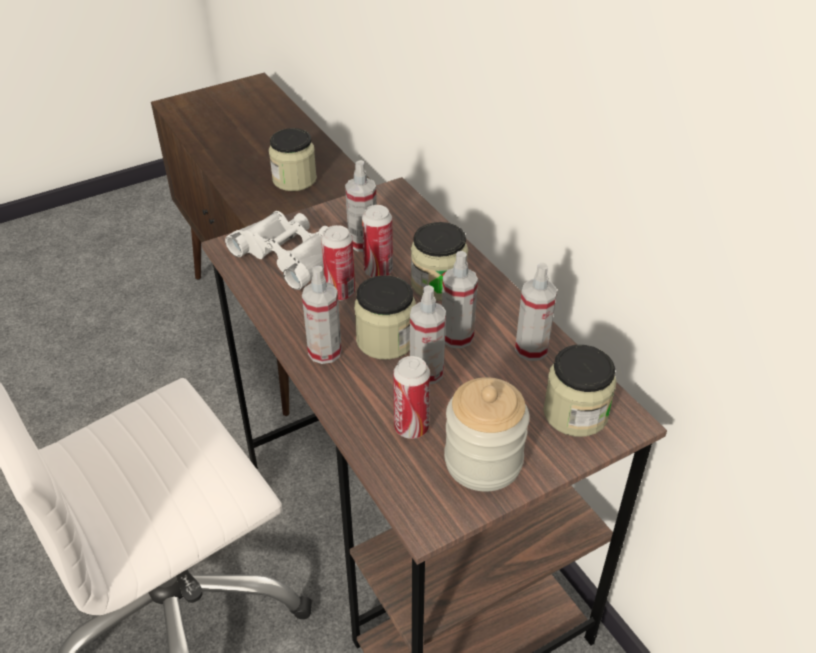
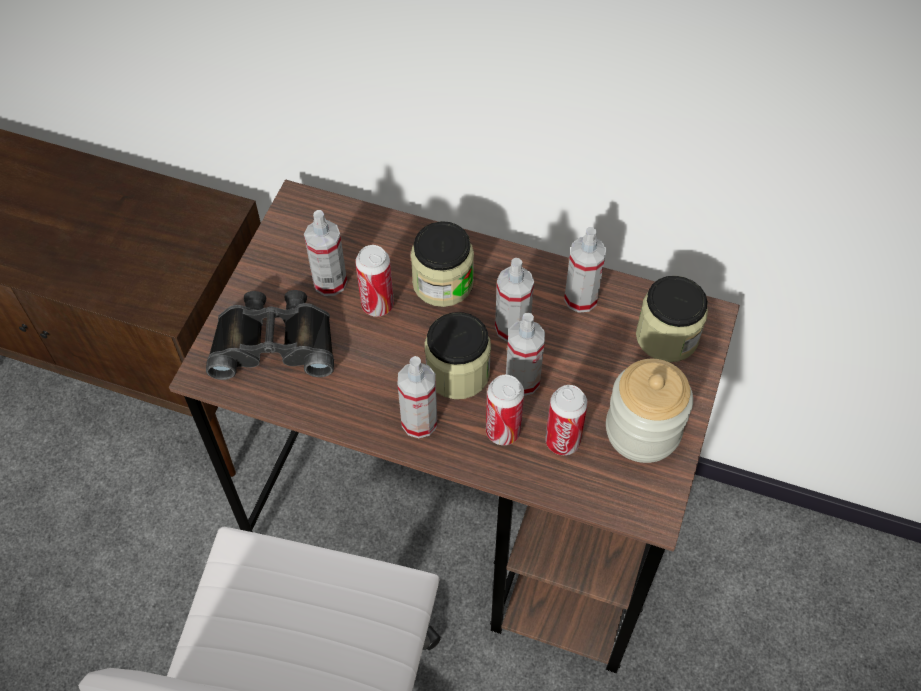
camera: 40 degrees left, 15 degrees up
(289, 254) = (274, 342): white binoculars -> black binoculars
(294, 179) = (141, 240): jar -> none
(340, 293) = (368, 351): can -> can (503, 431)

